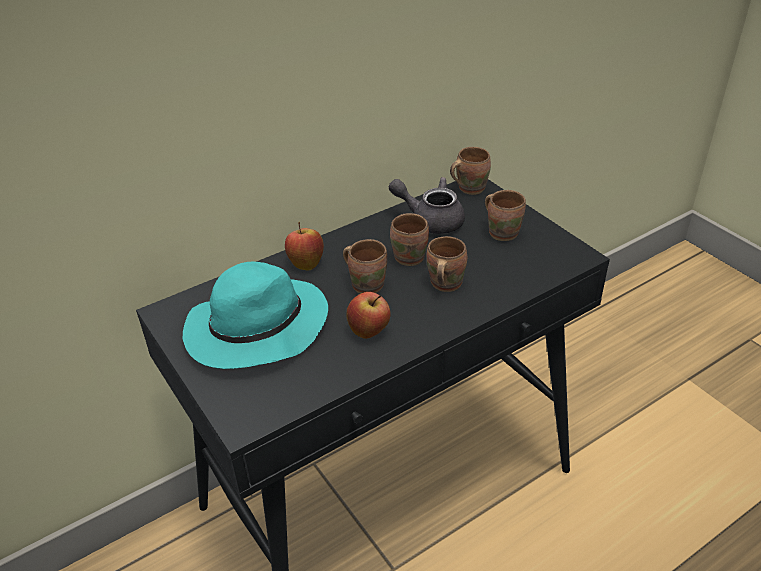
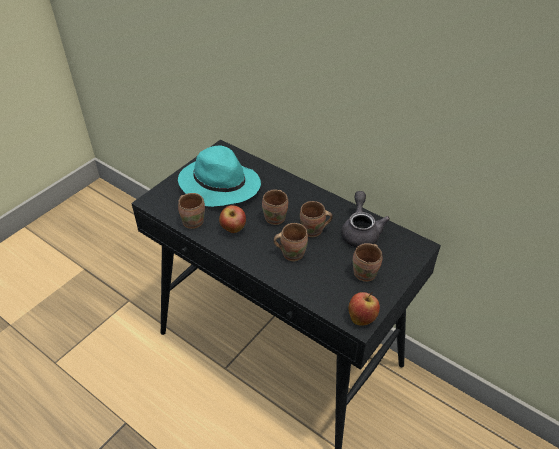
camera: 70 degrees right, 5 degrees up
(306, 263) = (285, 187): apple -> apple (362, 318)
(469, 187) = (414, 244): brown mug -> brown mug (193, 221)

